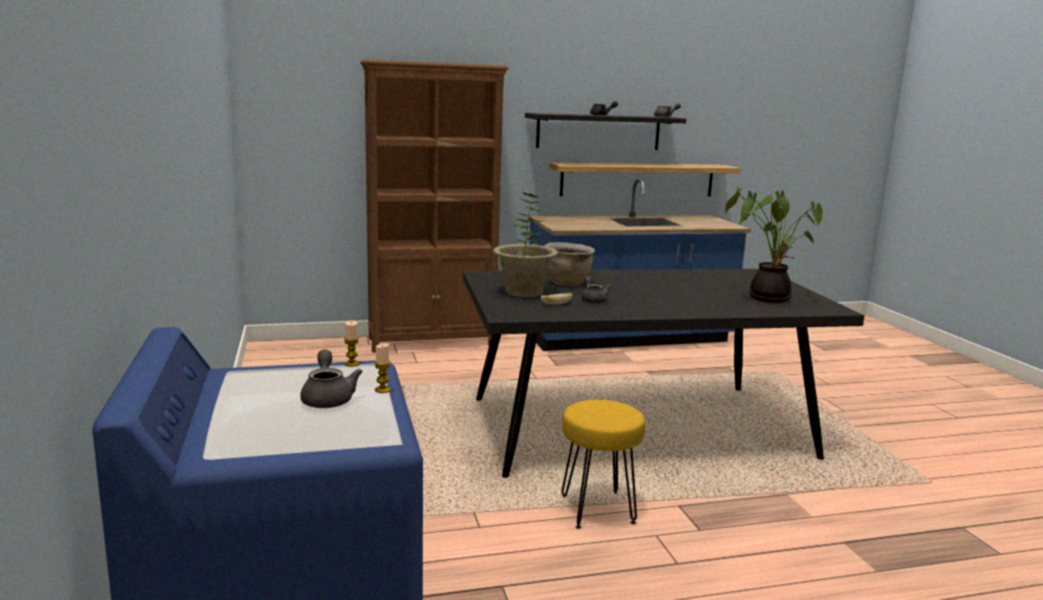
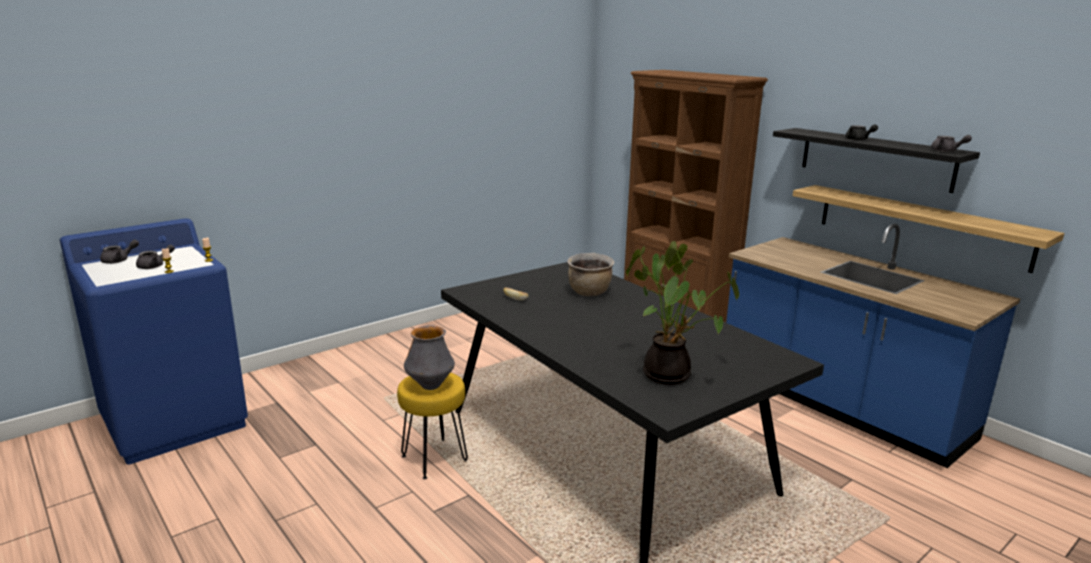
camera: 65 degrees right, 5 degrees up
(524, 292) = (537, 285): potted plant -> none
(593, 299) = (547, 308): grey teapot -> grey teapot (119, 260)
(612, 413) = (430, 386): none -> vase

